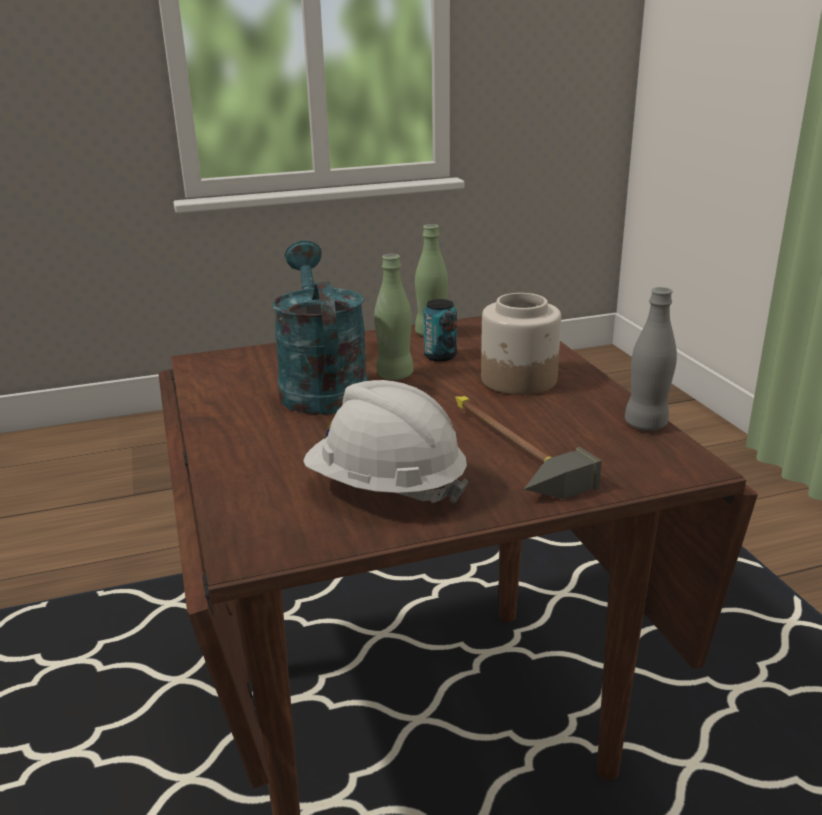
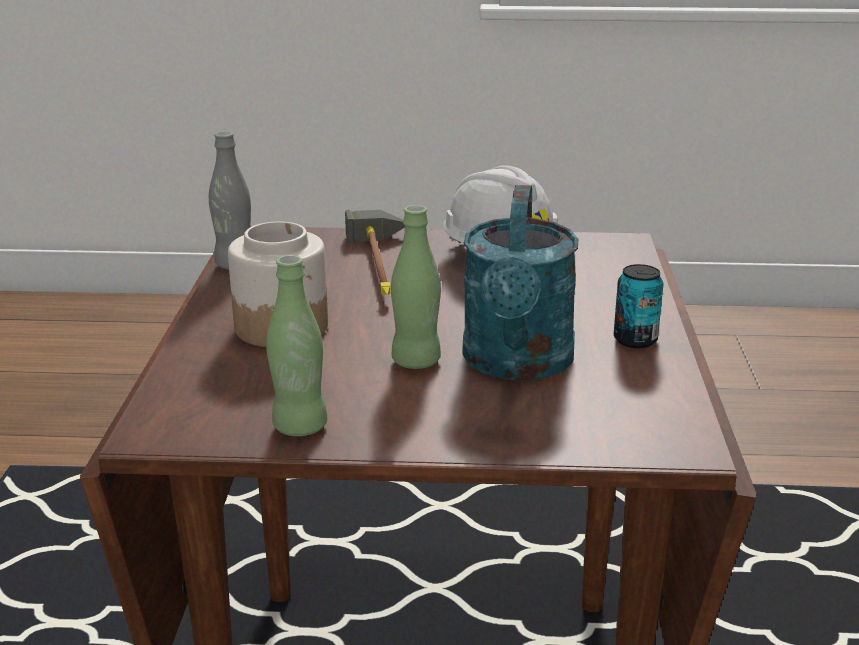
camera: 160 degrees left, 0 degrees up
(440, 356) = (332, 379): can -> can (635, 340)

